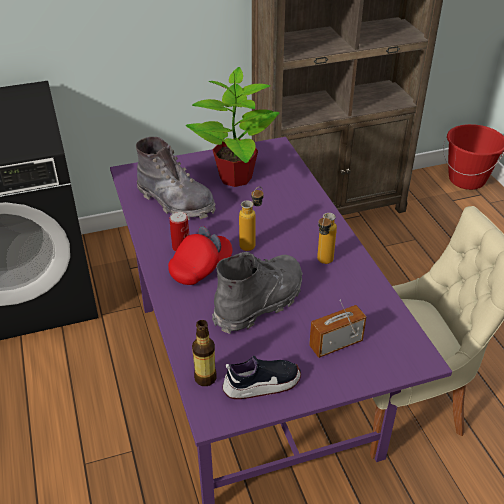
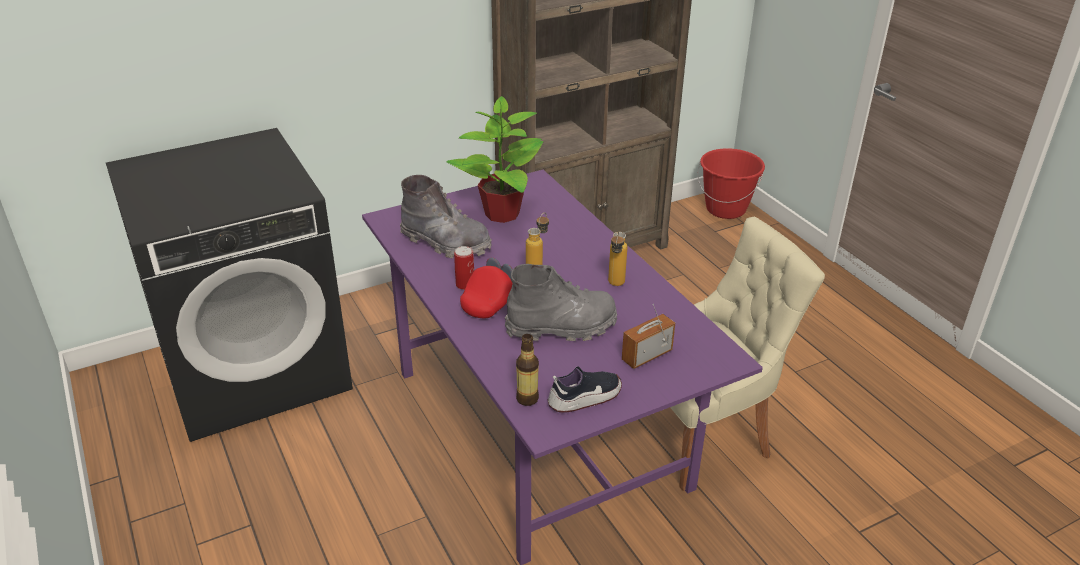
camera: 10 degrees left, 5 degrees down
(260, 302) = (562, 327): grey boot -> grey boot turned 45 degrees clockwise

